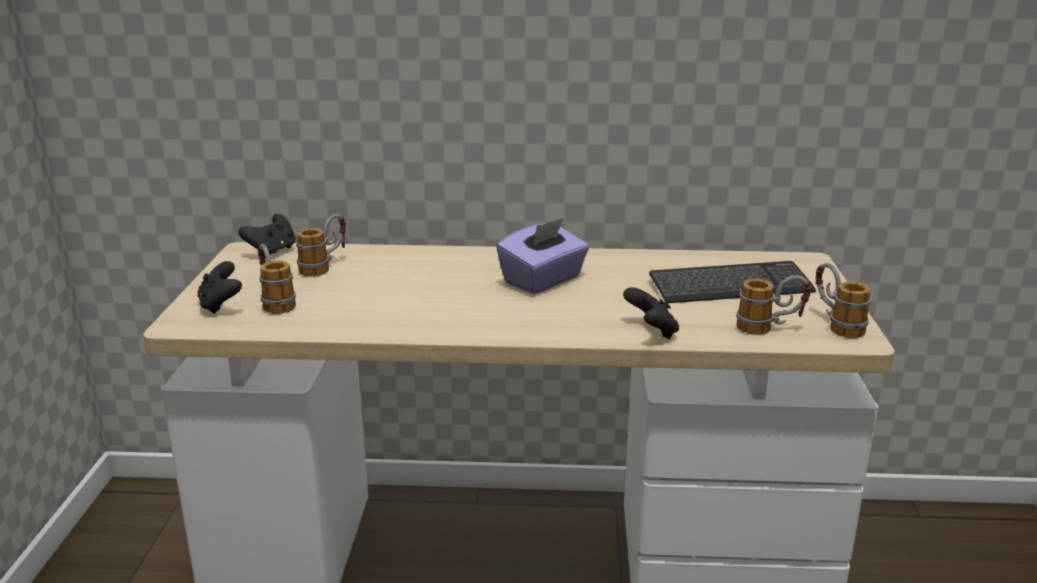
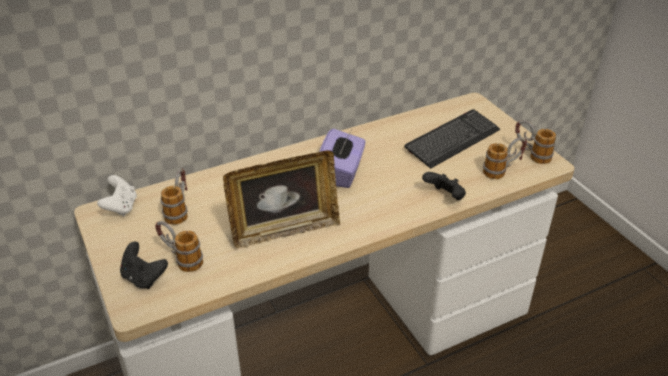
camera: 30 degrees left, 15 degrees up
(272, 251) = (121, 207): black game controller -> white game controller
(413, 308) = (284, 229): none -> picture frame

